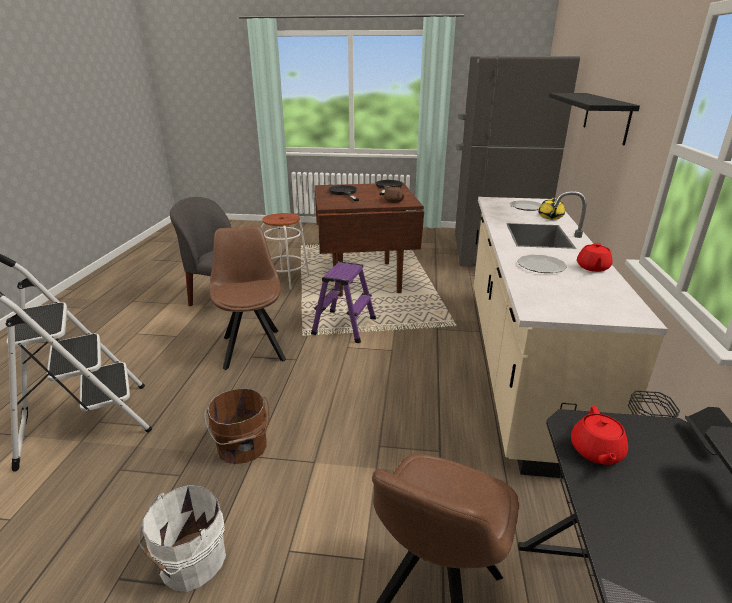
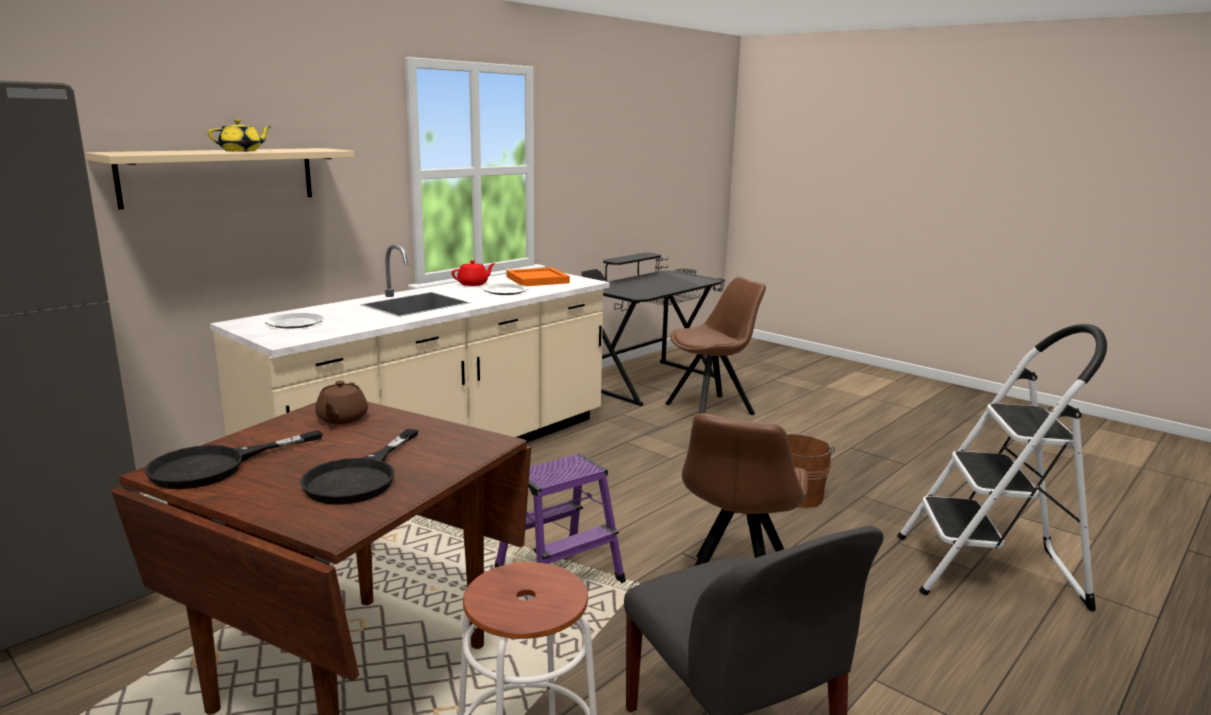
camera: 145 degrees left, 10 degrees down
(189, 562) = (854, 456): white bucket -> none
(550, 217) = (330, 310): yellow teapot -> yellow teapot (242, 151)
(579, 295) = (537, 280): none -> orange tray
(596, 451) = (646, 292): red teapot -> none
(606, 117) = (219, 176): black shelf -> beige shelf

